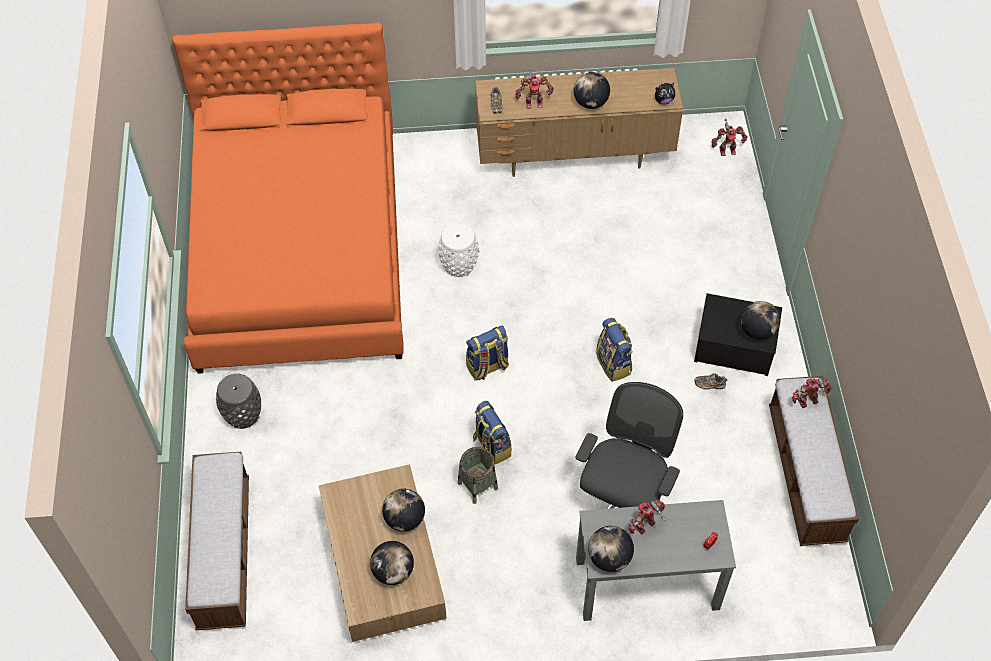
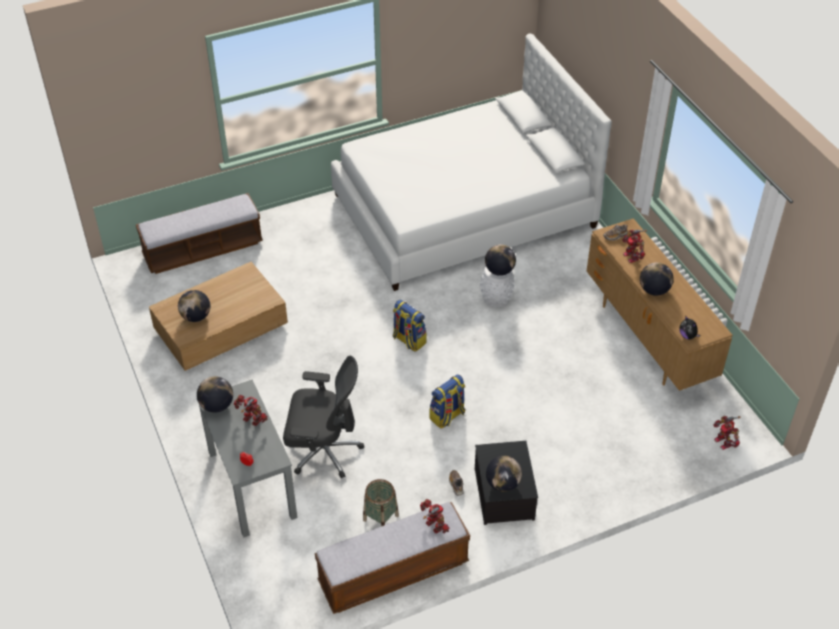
camera: 70 degrees right, 10 degrees down
(243, 414) = (311, 225): grey stool -> none
(300, 249) = (464, 210): orange bed -> white bed
(404, 519) = (239, 311): globe -> globe (499, 271)
(477, 486) = (301, 362): basket -> basket (380, 518)
(491, 446) = (338, 361): backpack -> none

